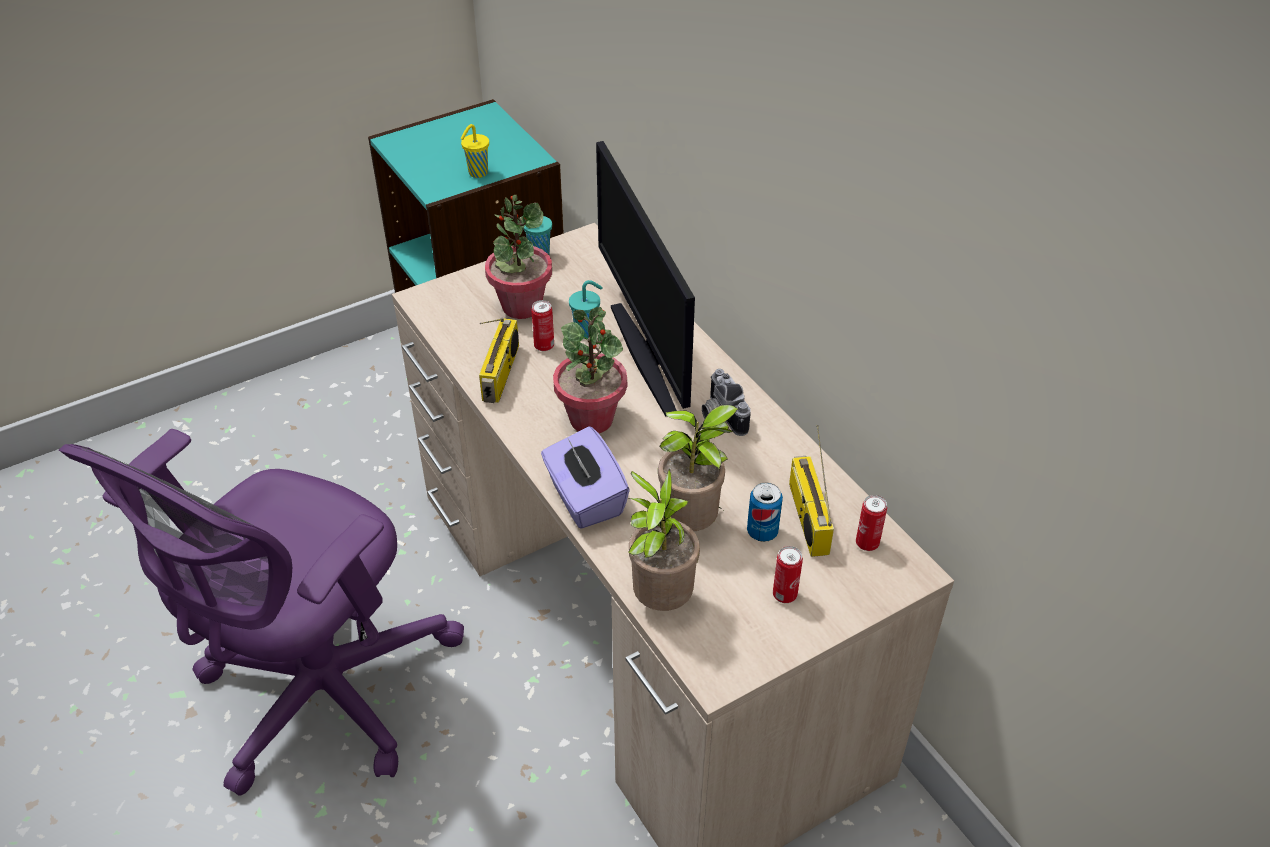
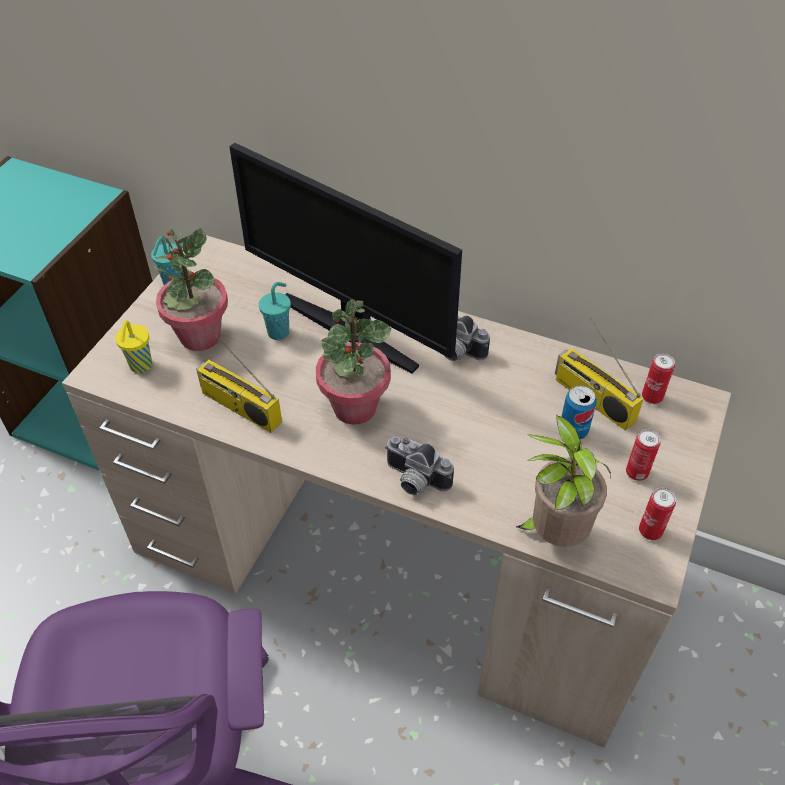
camera: 35 degrees left, 5 degrees up
(477, 173) = (56, 230): yellow cup -> yellow cup (140, 366)
(501, 374) = (239, 407): radio -> radio turned 150 degrees clockwise
(544, 346) = (253, 363): can -> can (650, 531)
(584, 498) = (414, 481): purple tissue box -> camera
(693, 525) = (519, 455): potted plant -> none

